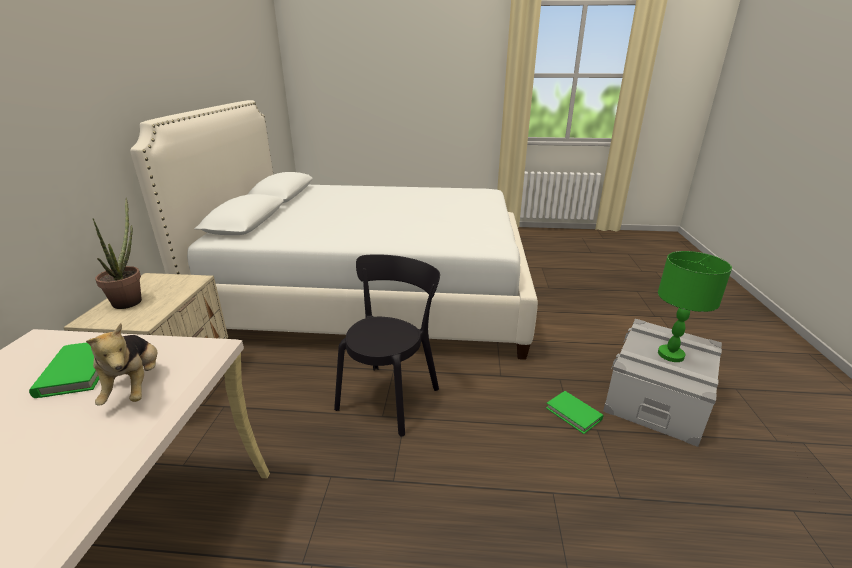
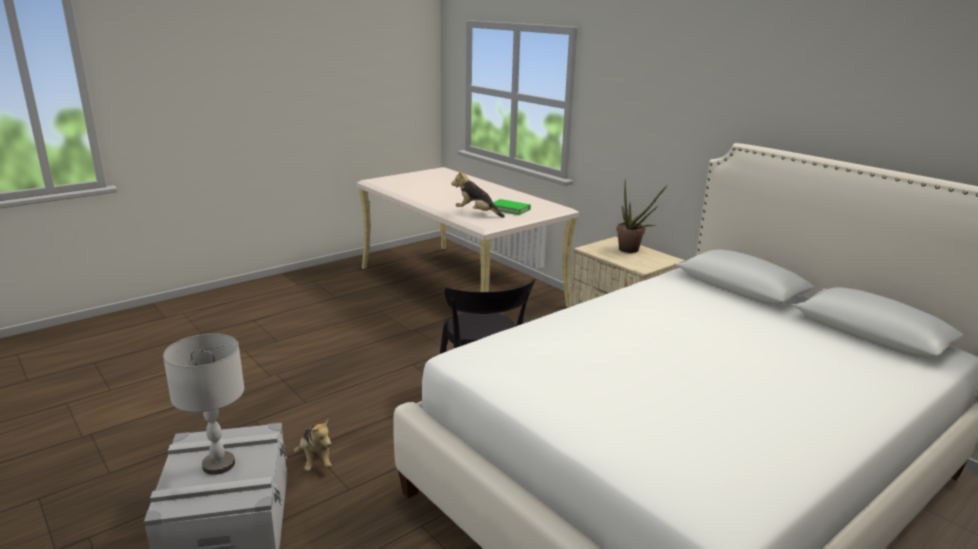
camera: 135 degrees right, 5 degrees down
(573, 413) = (315, 460): green book -> plush toy
(670, 355) = (219, 464): green table lamp -> grey table lamp

